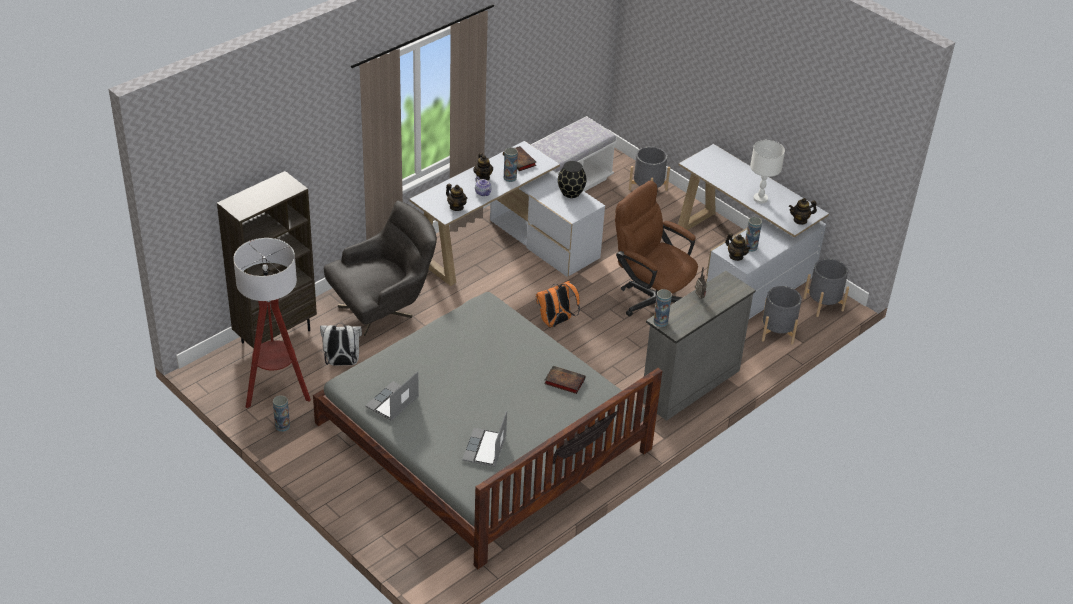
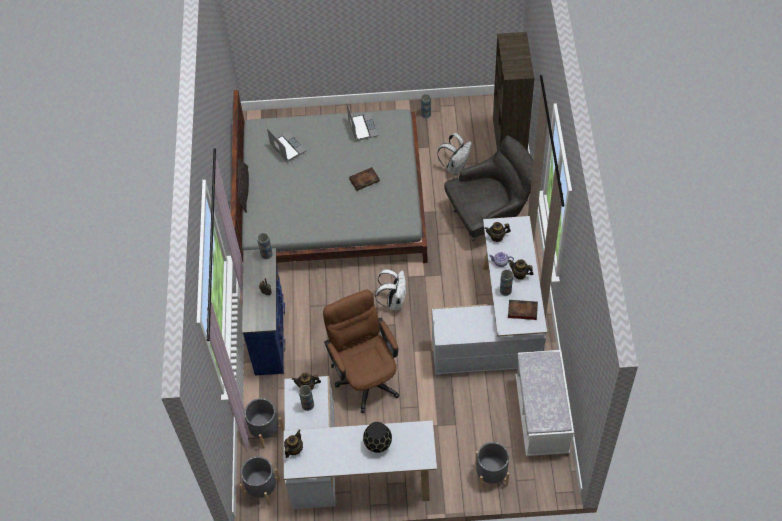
camera: 135 degrees right, 15 degrees up
(277, 391) = (457, 125): floor lamp -> none
(383, 308) = (489, 215): grey armchair -> grey armchair turned 120 degrees counterclockwise
(555, 322) = (394, 301): orange backpack -> white backpack
(563, 381) = (301, 218): book -> book (365, 180)
(571, 193) = (467, 333): black vase -> black vase (377, 444)
(651, 299) = (365, 376): brown office chair -> brown office chair turned 105 degrees counterclockwise
(689, 385) = (270, 335): grey dresser -> blue dresser
(760, 199) = (341, 442): white table lamp -> none

